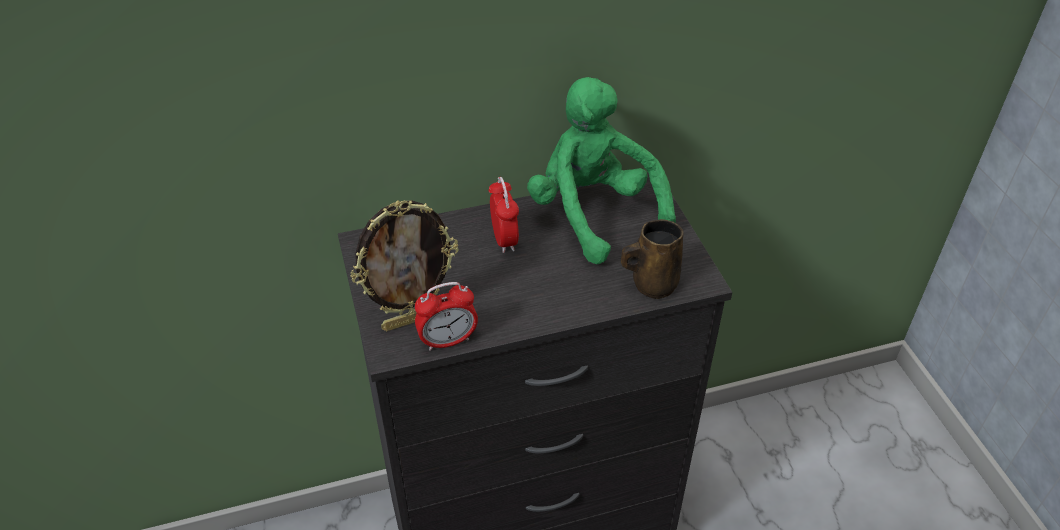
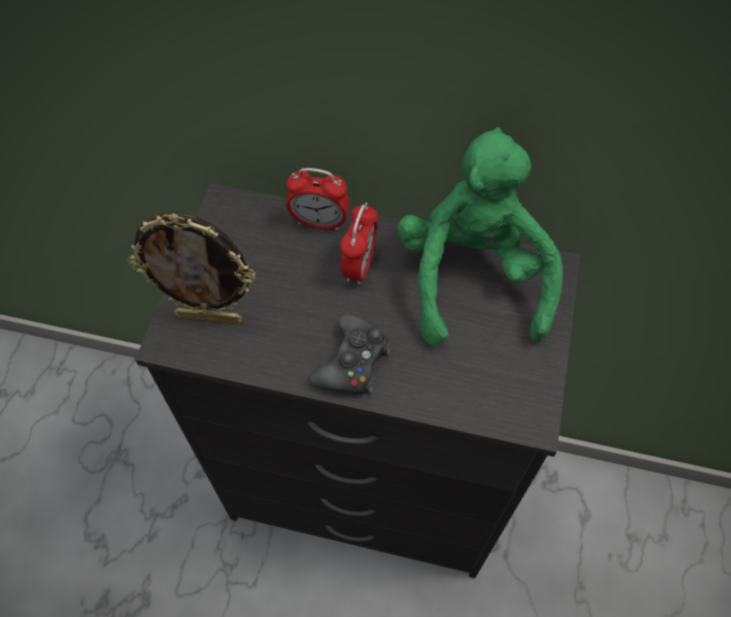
camera: 30 degrees right, 15 degrees up
(448, 341) = (227, 359): alarm clock -> alarm clock (319, 222)
(548, 301) = (352, 362): none -> black game controller
(651, 284) = (474, 396): brown mug -> none

